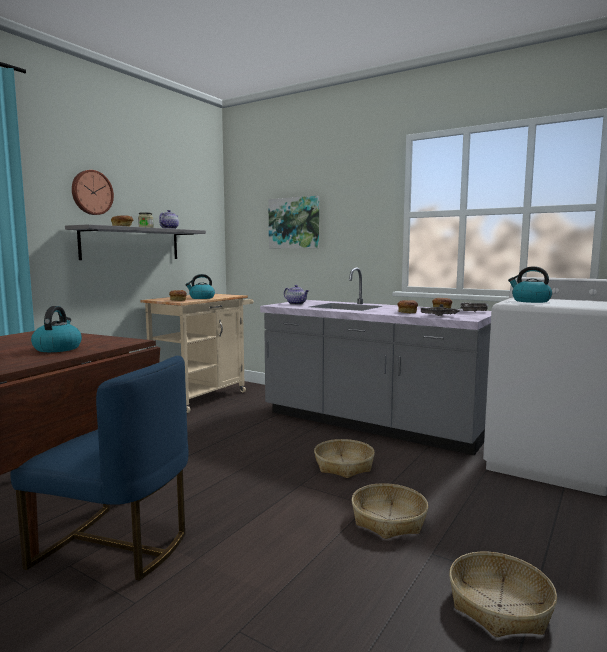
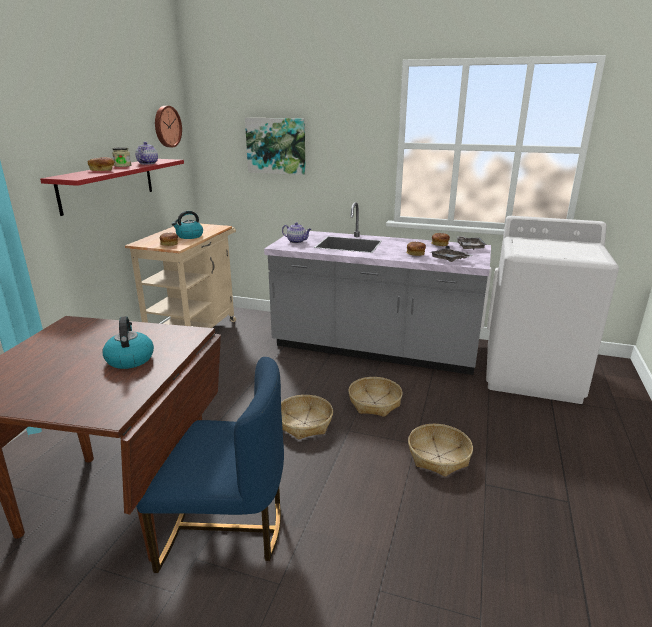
camera: 15 degrees left, 15 degrees up
(91, 192) = (60, 132): wall clock -> wall clock (166, 126)
(131, 244) = (108, 184): grey shelf -> red shelf
(500, 606) = (551, 523): basket -> basket (305, 423)
(530, 301) = (532, 247): kettle -> none

